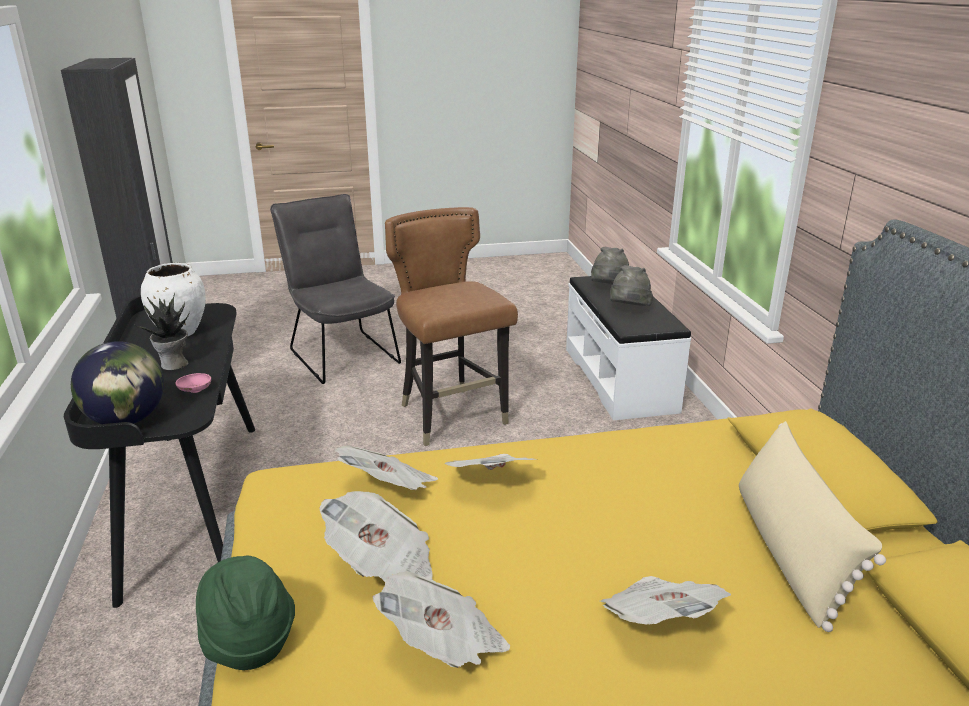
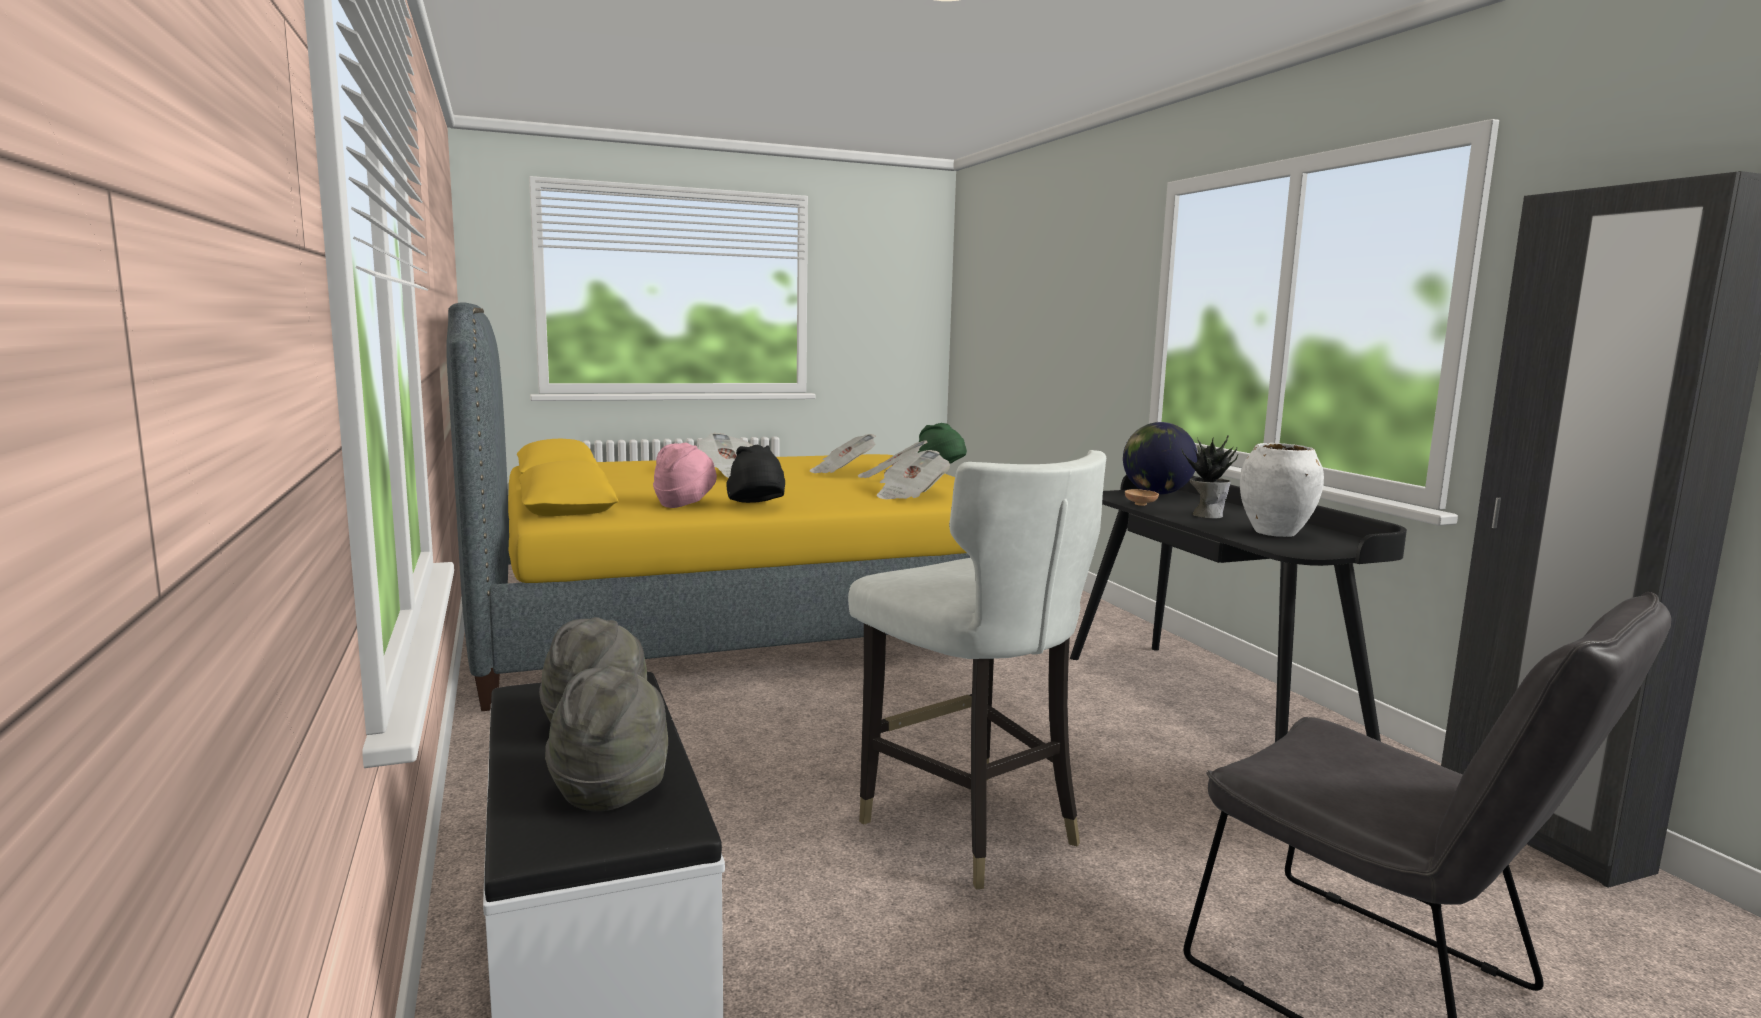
camera: 170 degrees right, 15 degrees down
(195, 390) = (1140, 504): pink bowl -> brown bowl
(451, 417) = (969, 828): brown chair -> white chair
(491, 481) = (835, 498): newspaper -> none
(587, 454) = (757, 506): none -> black hat
(673, 465) = (685, 504): none -> pink hat
(789, 552) = (631, 486): beige pillow -> none

